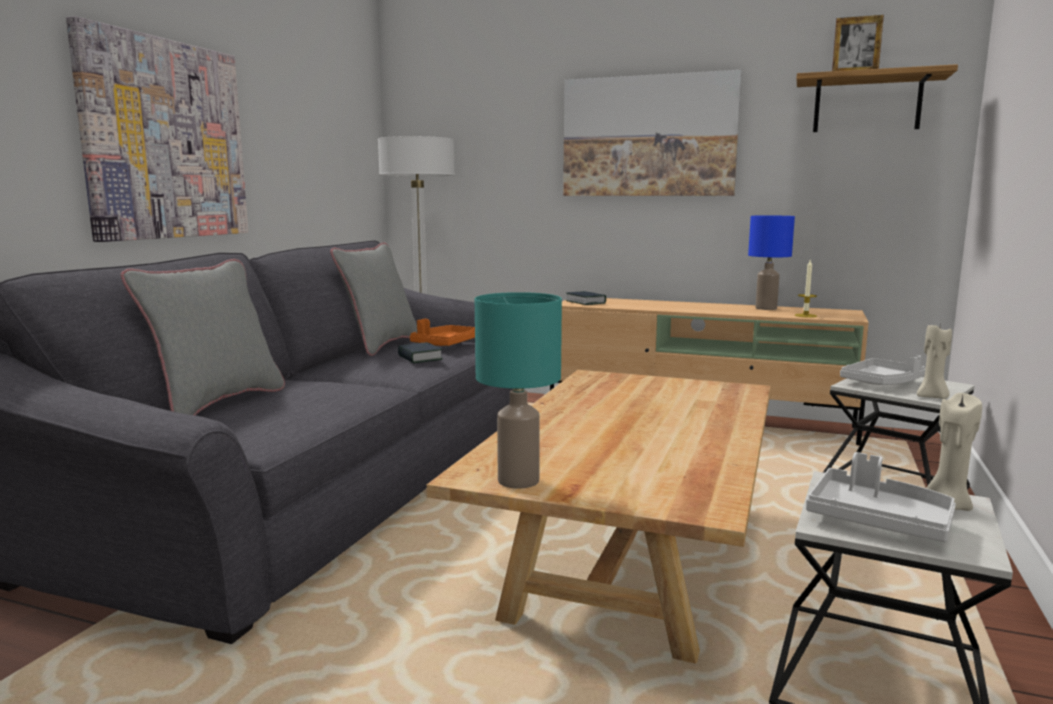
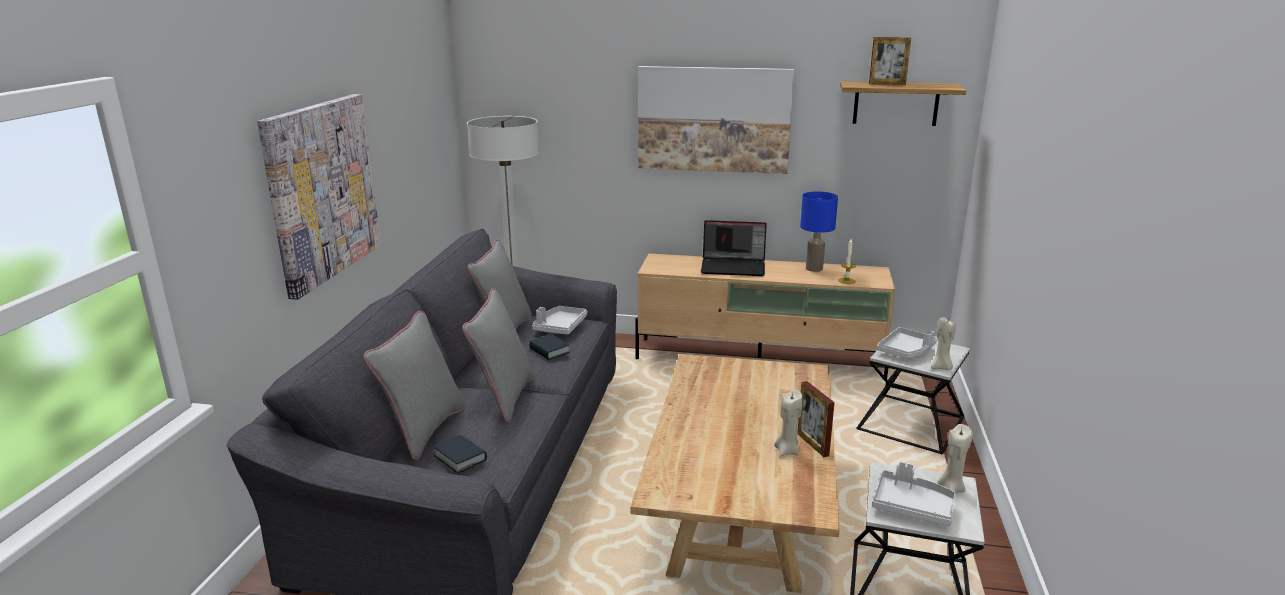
camera: 10 degrees left, 10 degrees up
(337, 386) = (504, 398): none -> grey pillow
(445, 344) = (560, 327): orange tray -> grey tray
(517, 480) = (688, 496): turquoise table lamp -> none
(585, 302) = (663, 266): book -> book (460, 458)
(668, 305) = (734, 267): none -> laptop
(686, 448) = (787, 450): none -> beige candle
(727, 445) = (812, 444): none -> picture frame

